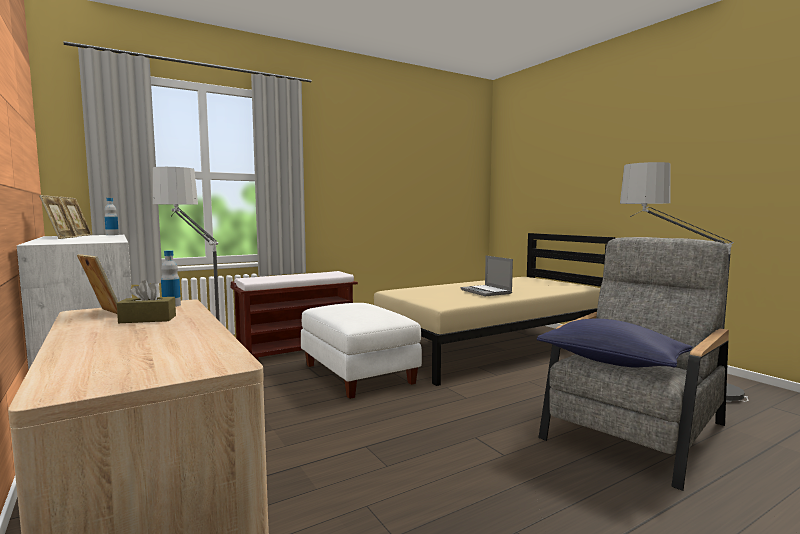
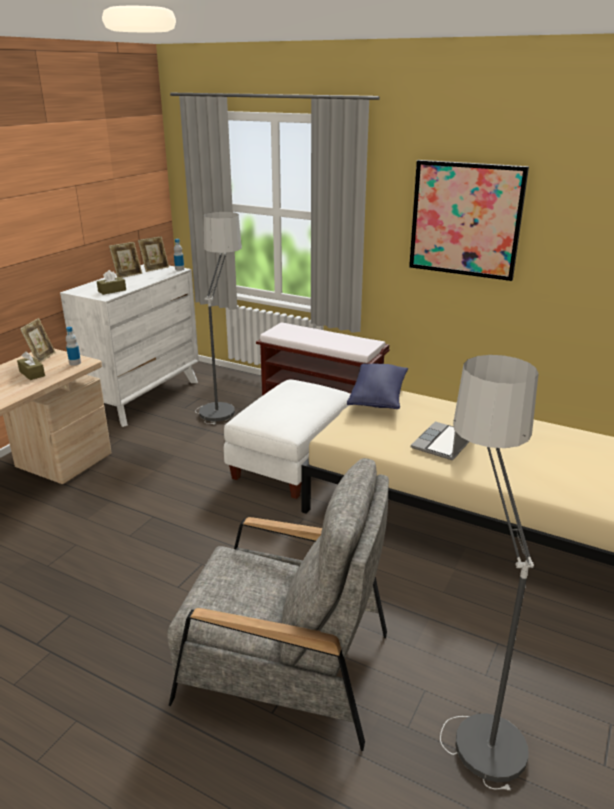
camera: 60 degrees right, 20 degrees up
(98, 240) = (112, 291): none -> brown tissue box
(371, 173) = (465, 219): none -> picture
(610, 361) = (227, 576): blue pillow -> blue pillow (378, 398)

